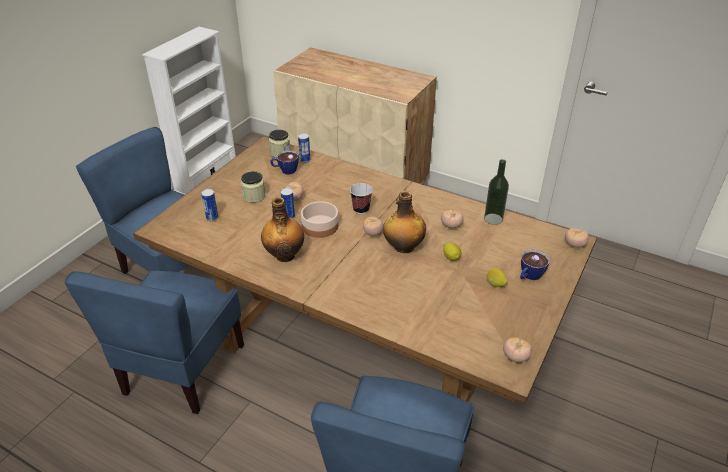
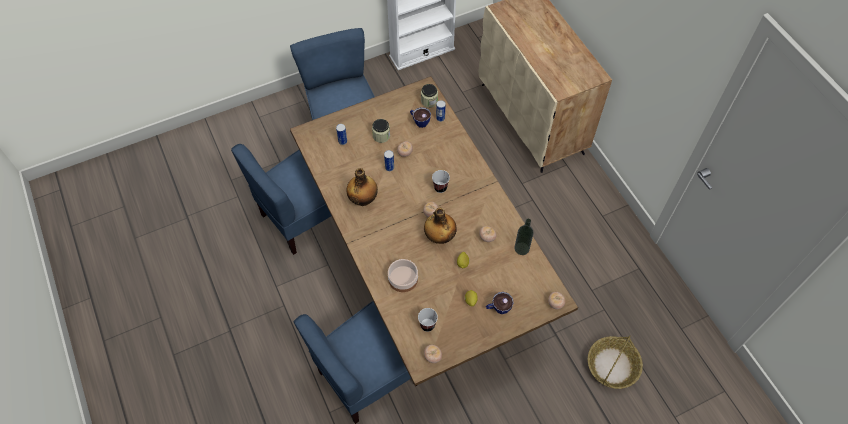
camera: 35 degrees right, 20 degrees up
(319, 226) = (402, 187): bowl -> bowl (402, 279)
(476, 330) = (427, 325): none -> cup
(616, 329) = (612, 366): none -> basket

